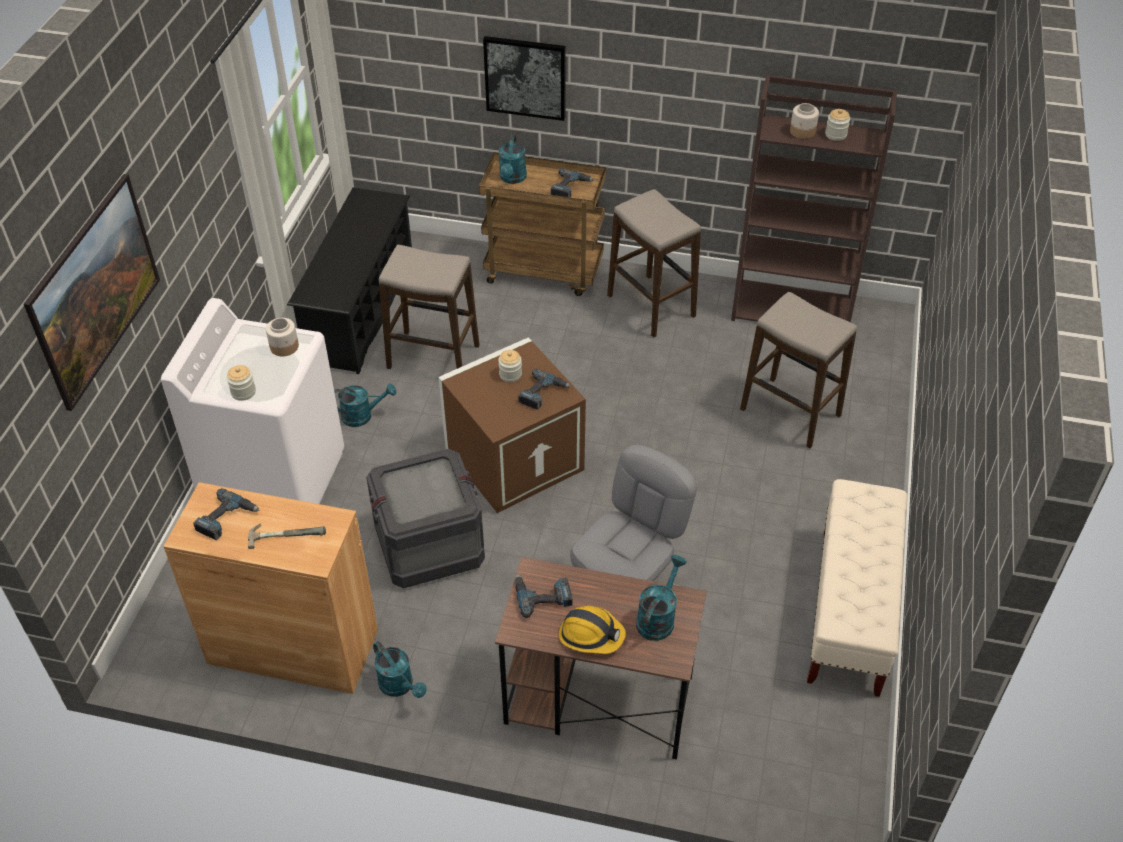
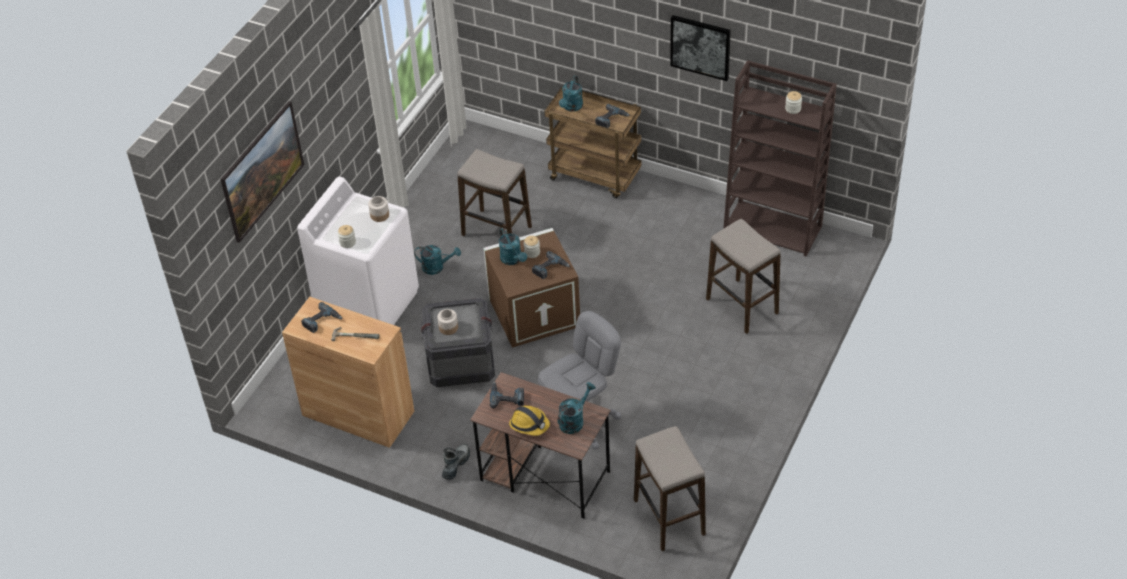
camera: 15 degrees right, 0 degrees up
(360, 310) = (453, 189): black shoe rack -> none
(400, 686) = (420, 448): turquoise watering can -> turquoise watering can (513, 260)
(461, 704) = (456, 464): none -> boot
(525, 77) = (585, 37): picture -> picture (700, 47)
(651, 306) = (667, 213): stool -> stool (669, 517)
(802, 132) = (769, 103): jar -> jar (448, 328)
(850, 611) = (732, 446): beige bench -> none

